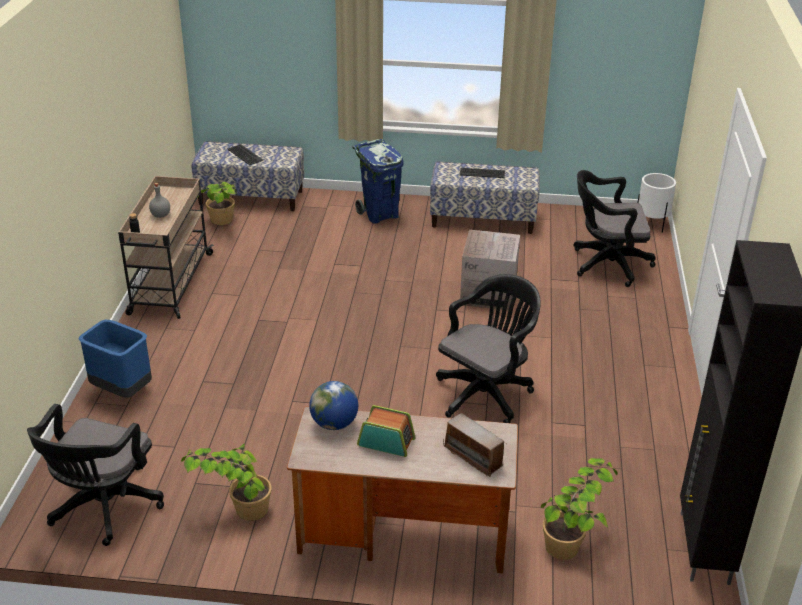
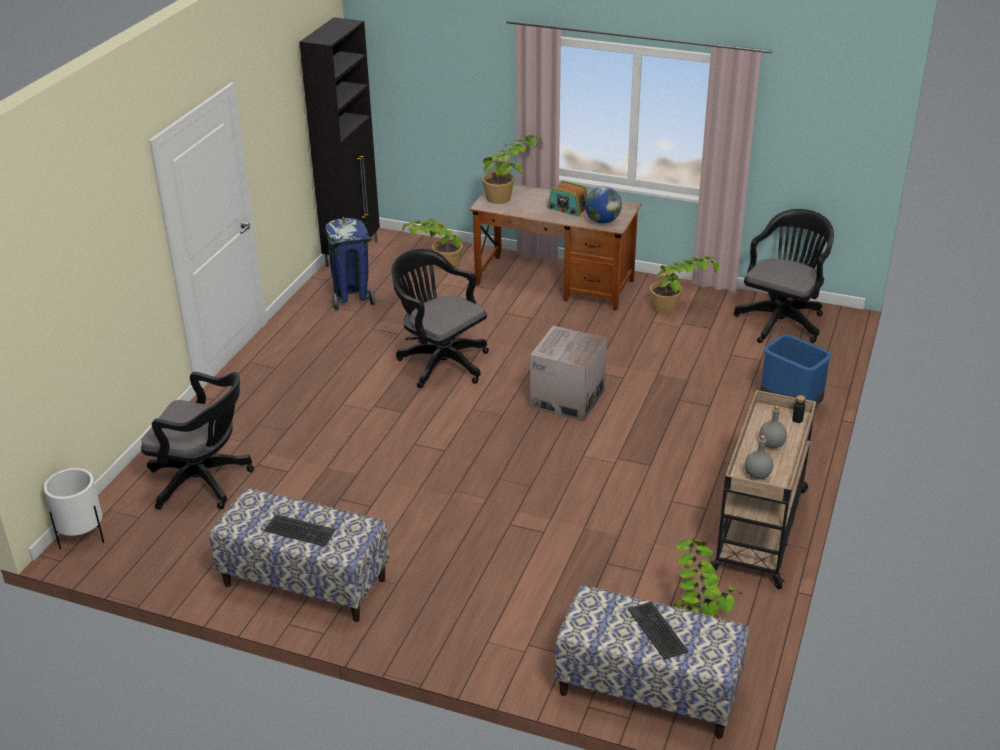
camera: 165 degrees left, 0 degrees up
(175, 196) = (758, 474): none -> grey bottle
(379, 214) = (450, 616): blue trash can -> blue trash can (352, 298)
(474, 456) = (511, 196): radio -> potted plant
(486, 393) = (440, 362): black office chair -> black office chair turned 75 degrees clockwise
(488, 293) = (373, 462): cardboard box -> cardboard box (567, 399)

